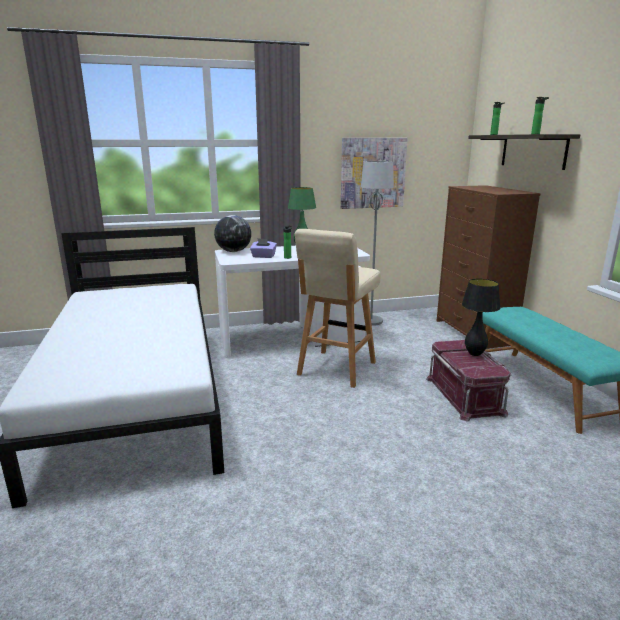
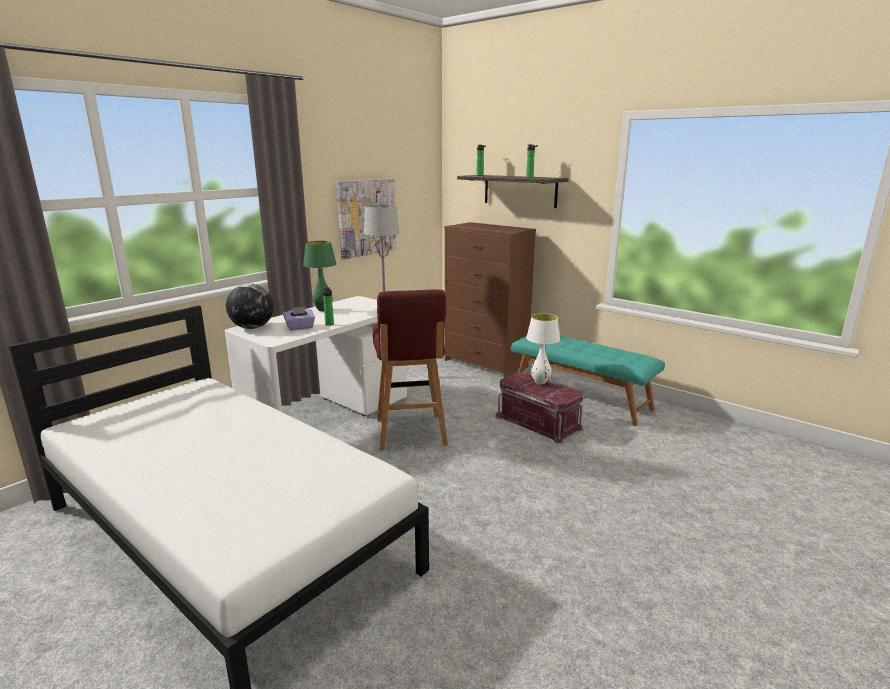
camera: 35 degrees left, 0 degrees up
(335, 369) = (410, 433): beige stool -> red stool
(474, 354) = (540, 382): black table lamp -> white table lamp

